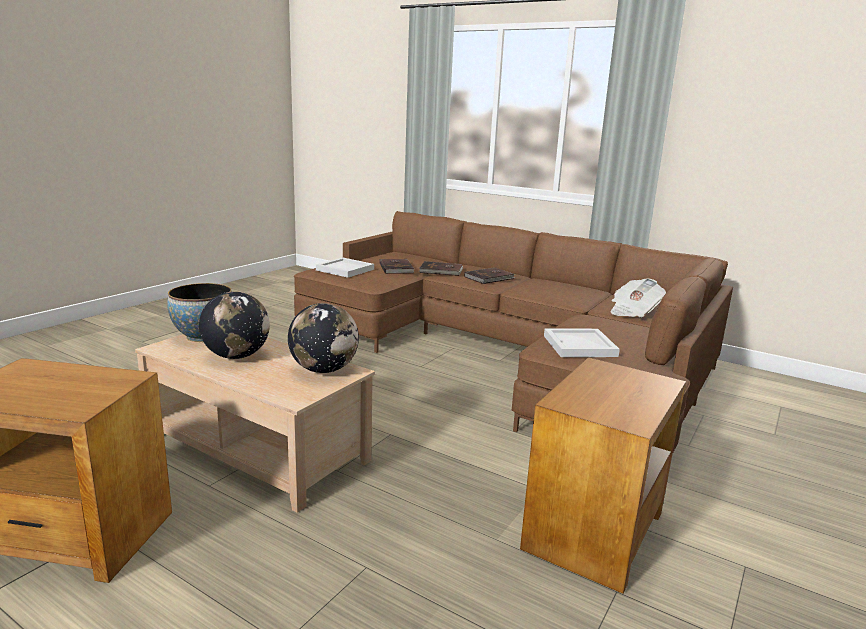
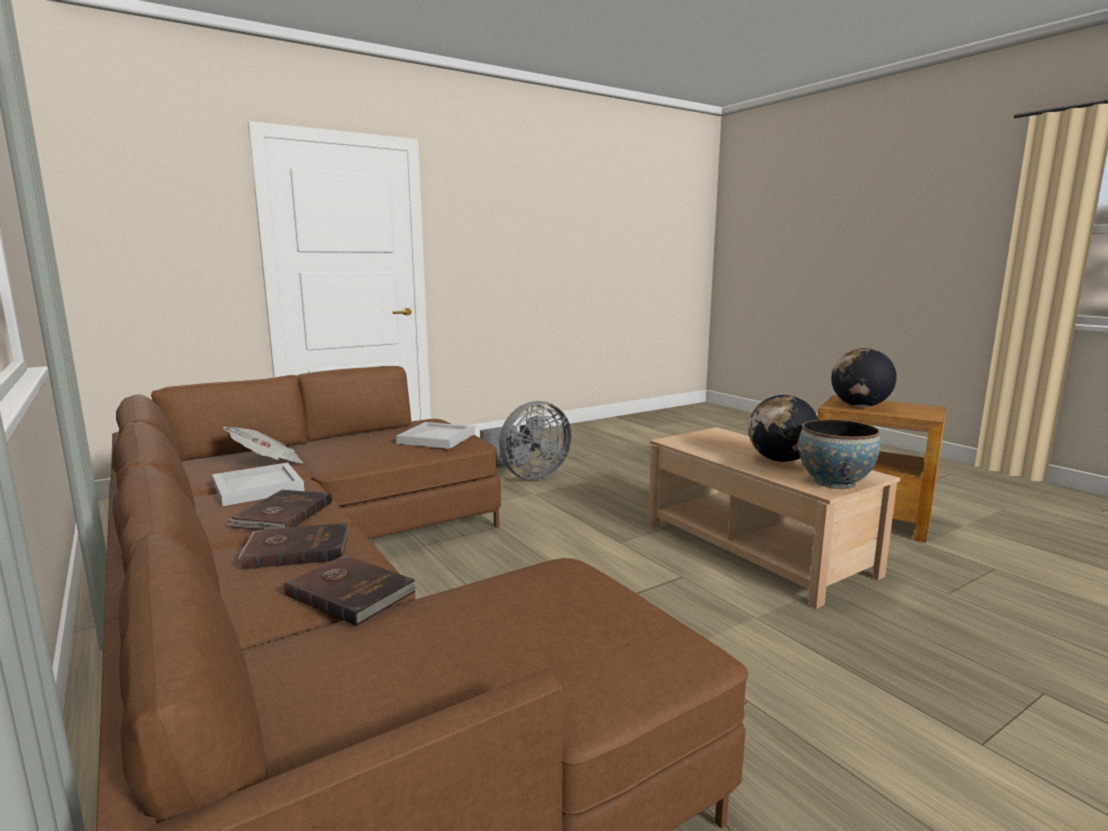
camera: 155 degrees left, 5 degrees down
(324, 370) = (694, 443): globe -> globe (859, 406)
(344, 270) = (599, 633): white tray -> white tray (259, 487)
(397, 268) = (446, 621): brown book -> brown book (282, 515)
(592, 530) = (528, 476): brown side table -> grey fan

